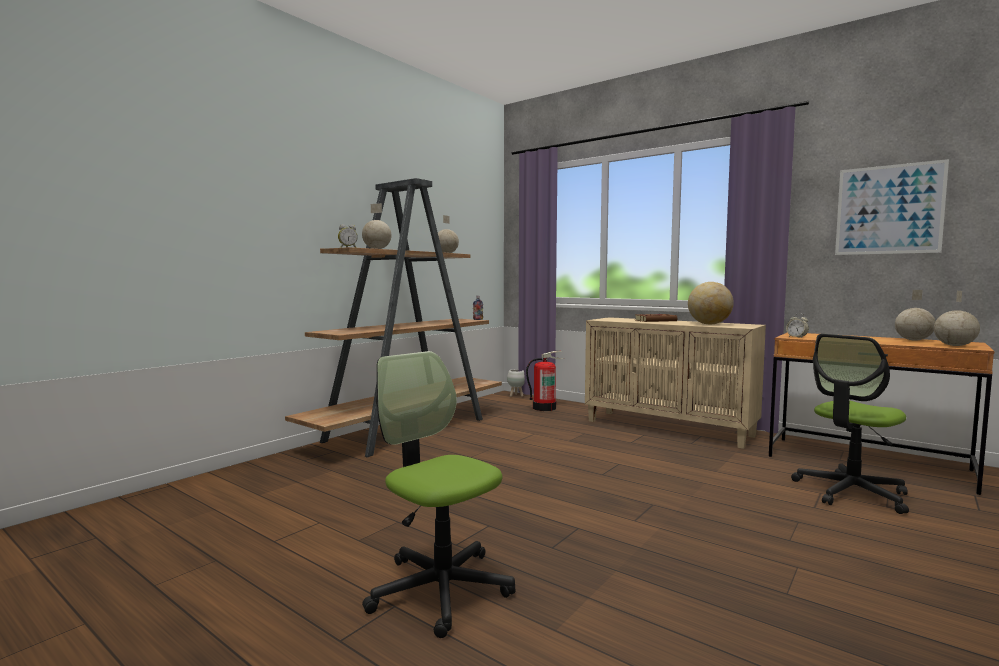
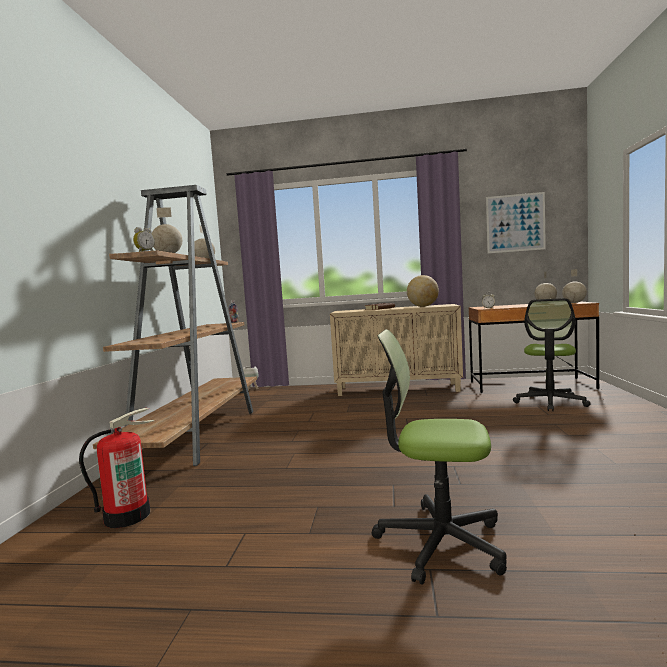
camera: 30 degrees left, 0 degrees up
(544, 408) = (289, 393): fire extinguisher -> fire extinguisher (127, 516)

